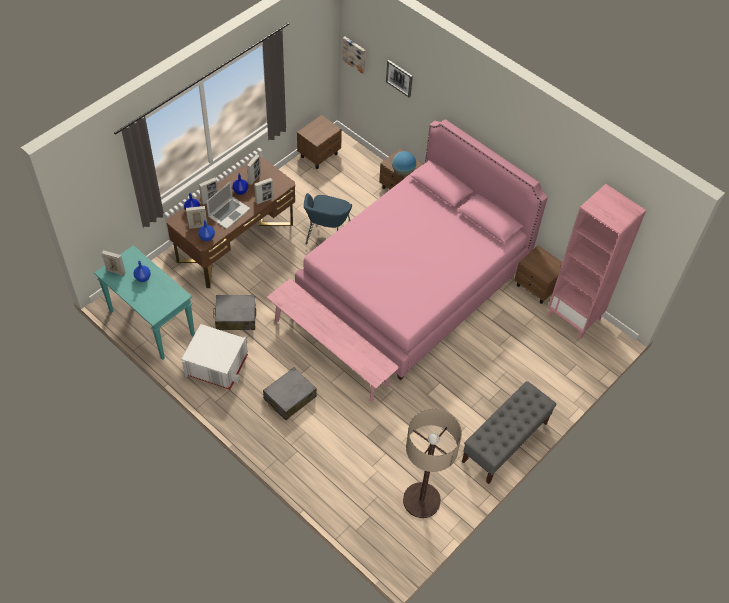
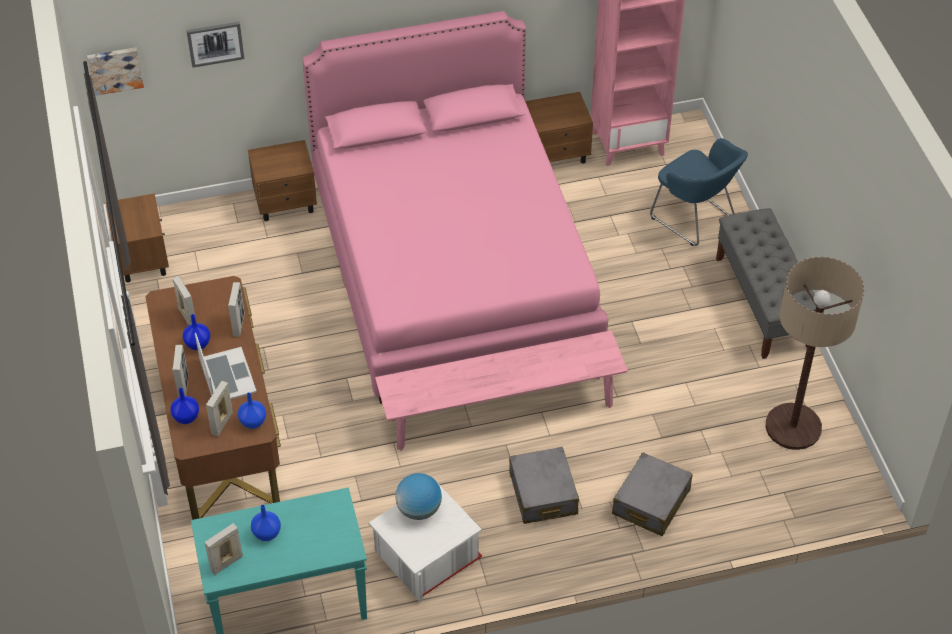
camera: 55 degrees left, 5 degrees down
(235, 317) = (357, 494): grey suitcase -> grey suitcase (651, 502)
(326, 237) = (300, 323): blue armchair -> blue armchair (695, 219)
(403, 171) = (292, 167): globe -> globe (419, 509)

